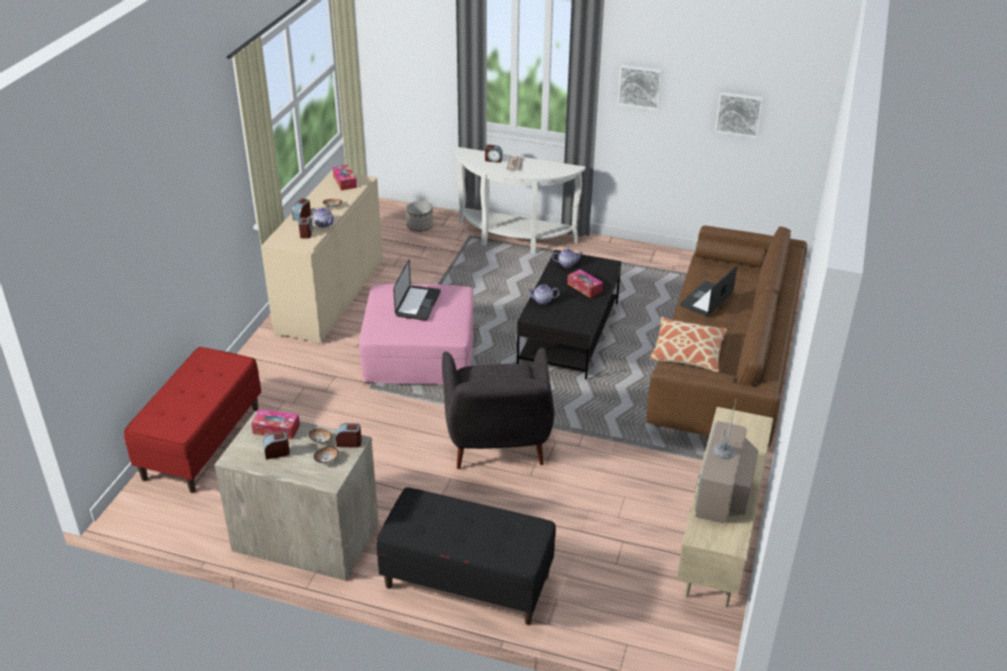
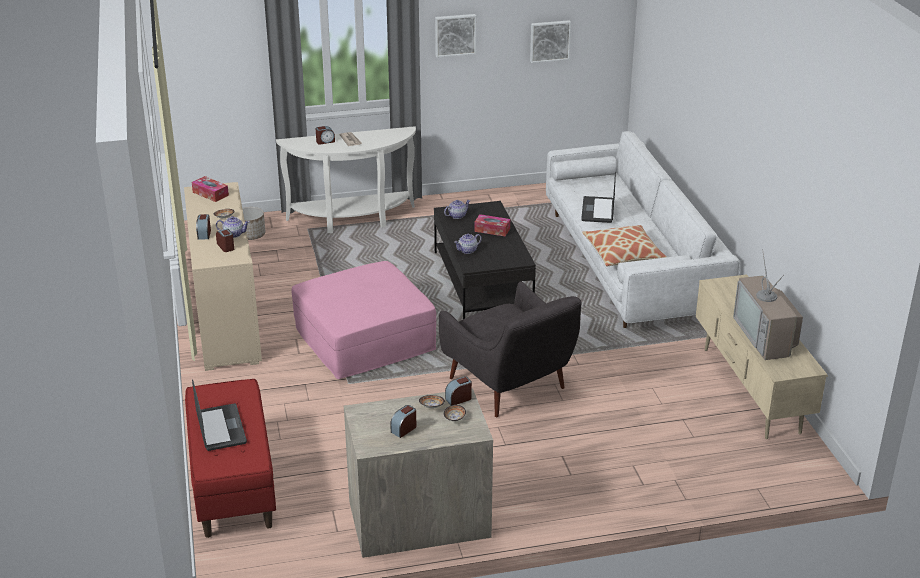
camera: 30 degrees left, 5 degrees down
(276, 429) = (381, 412): tissue box -> none
(418, 304) = (359, 286): laptop -> laptop (221, 428)
(466, 582) = (592, 496): black bench -> none
(725, 362) = (630, 263): brown sofa -> white sofa

